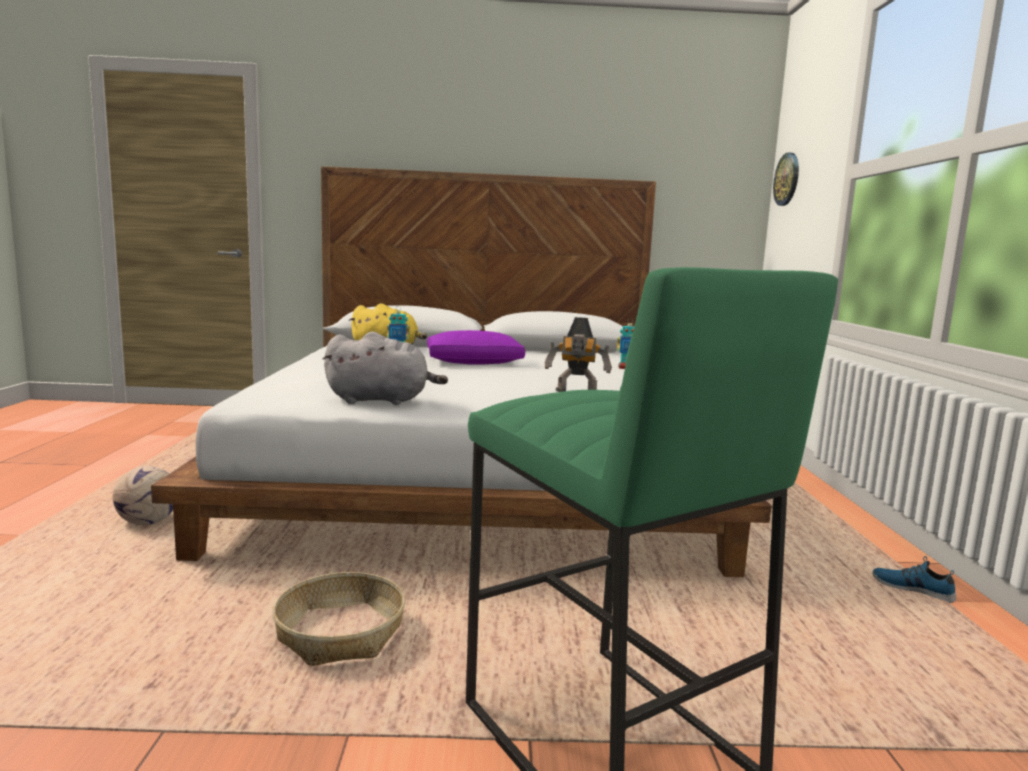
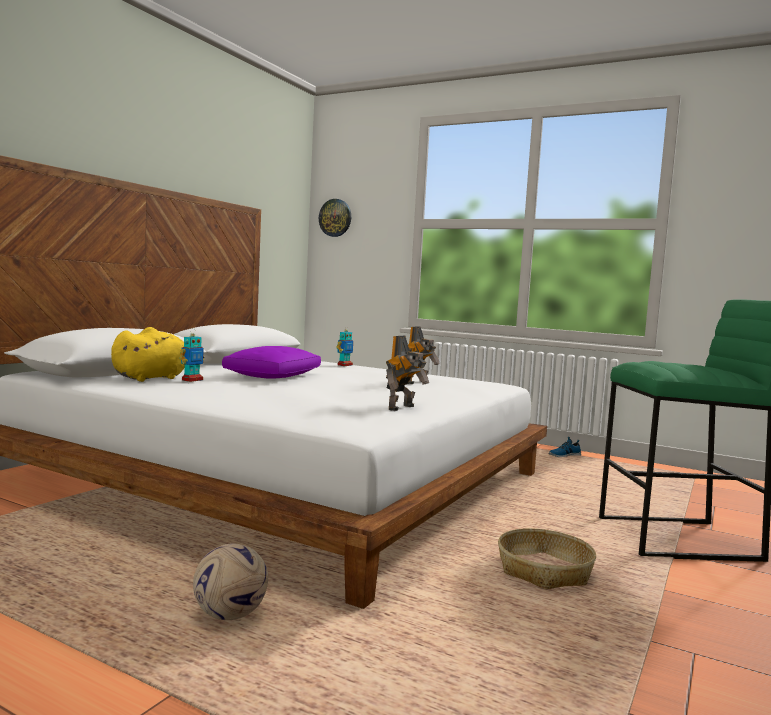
camera: 60 degrees left, 5 degrees down
(382, 400) = (403, 408): grey plush toy -> toy robot

